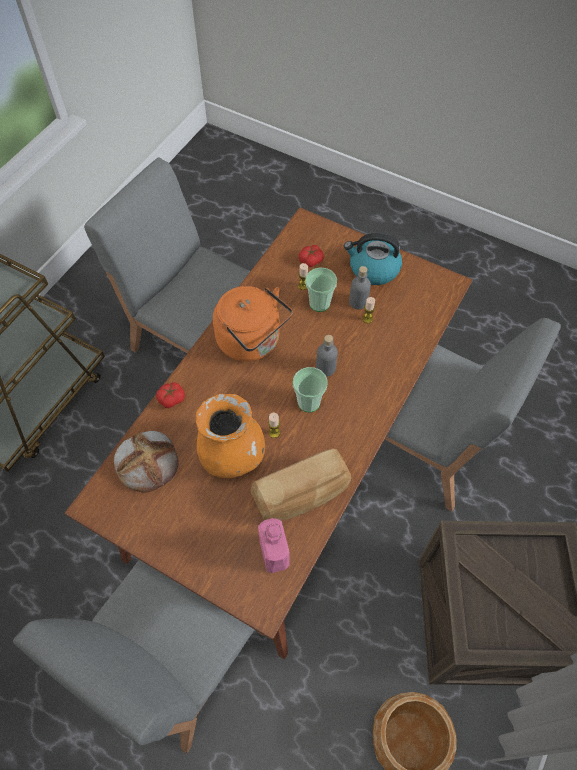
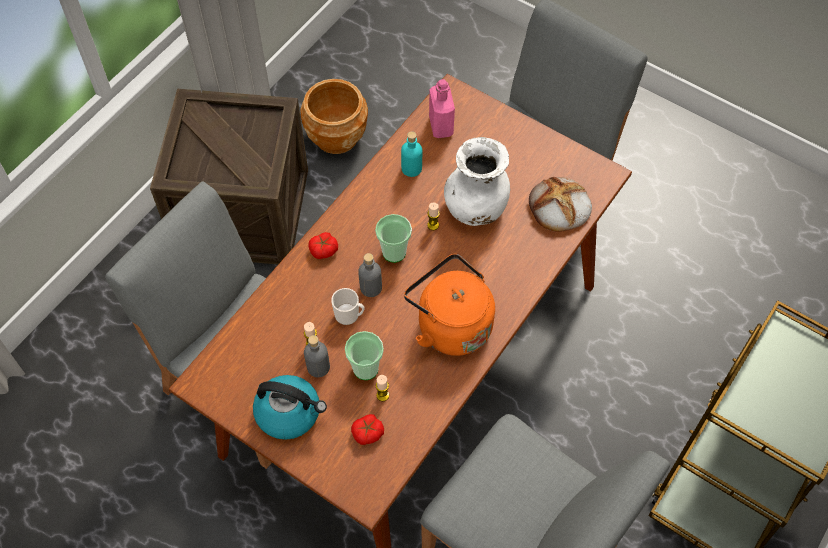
camera: 175 degrees left, 0 degrees up
(171, 398) = (539, 267): tomato -> tomato (324, 250)
(232, 455) = (476, 208): orange vase -> white vase
(302, 495) = (411, 168): bread -> turquoise bottle
(340, 343) = (349, 315): none -> mug

